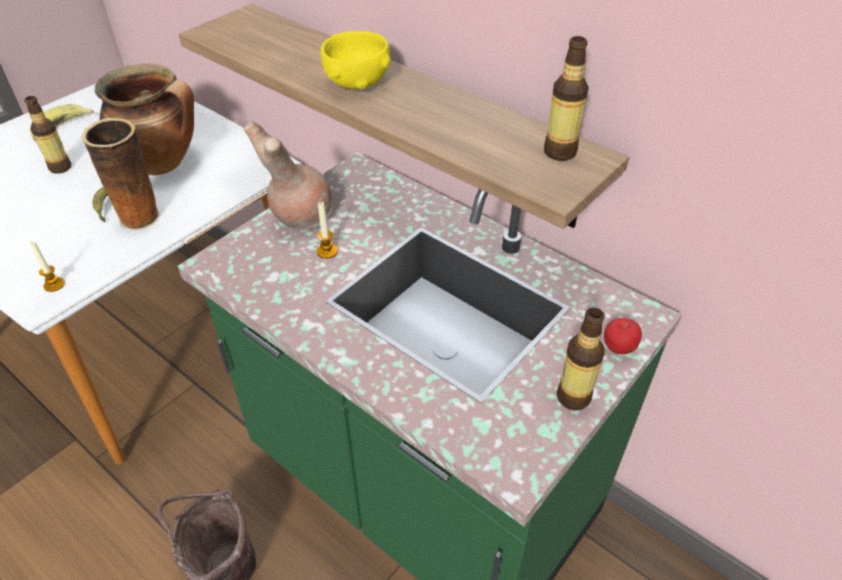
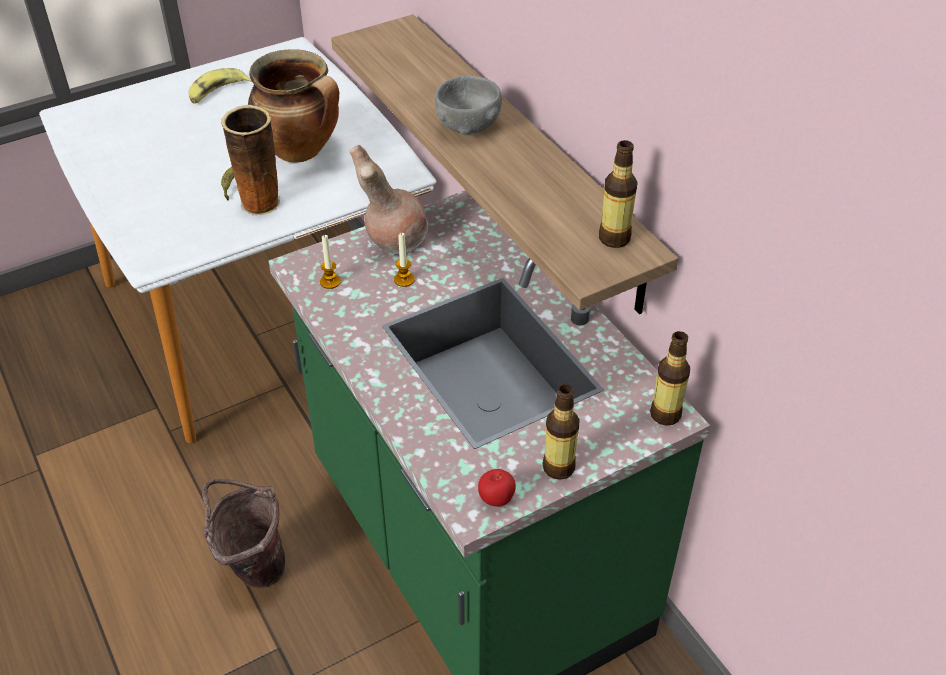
camera: 20 degrees right, 0 degrees up
(54, 285) = (166, 251): candle -> candle (330, 282)
(60, 167) = (206, 134): bottle -> bottle (665, 414)
(357, 83) = (468, 126): yellow bowl -> grey bowl
(618, 349) = (626, 438): apple -> apple (496, 500)

